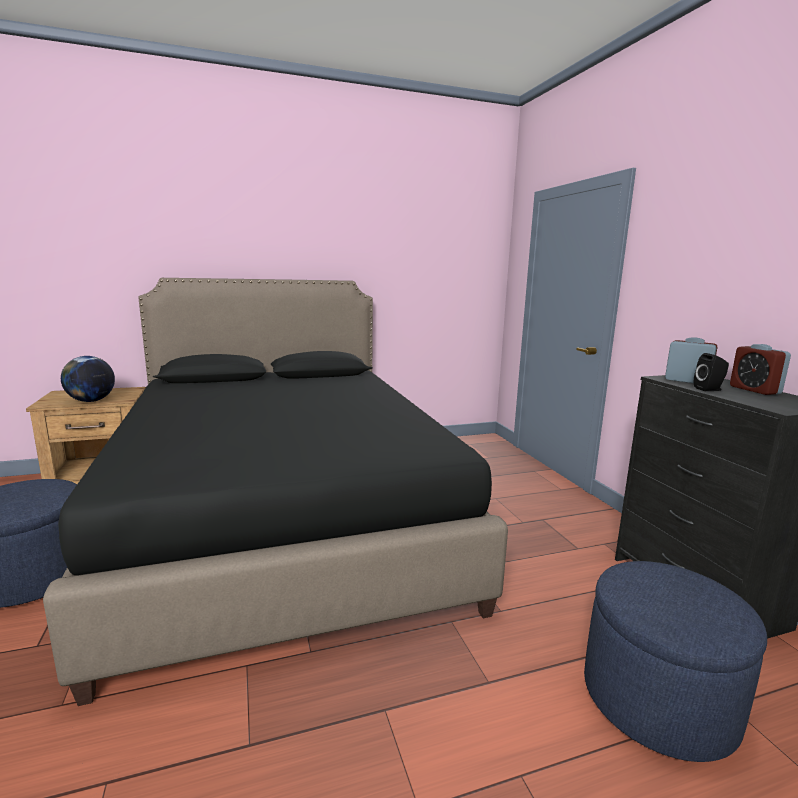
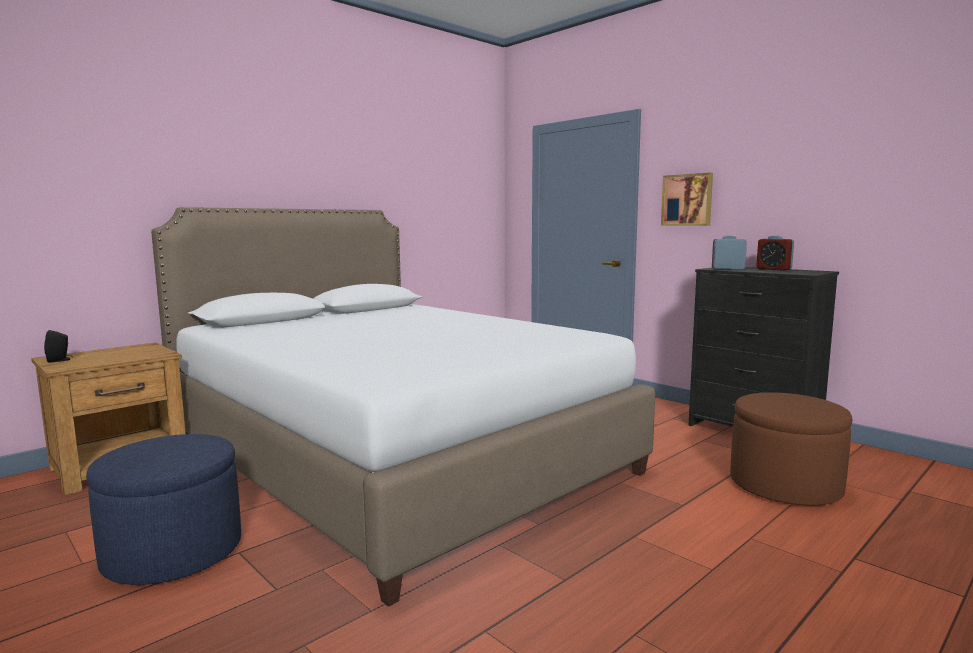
camera: 25 degrees left, 5 degrees down
(91, 401) = (121, 358): globe -> none
(283, 521) = (393, 456): black bed -> white bed
(658, 699) = (785, 485): blue ottoman -> brown ottoman
(672, 284) = (687, 200): none -> picture
(709, 389) = (751, 270): black speaker -> black speaker (59, 360)

